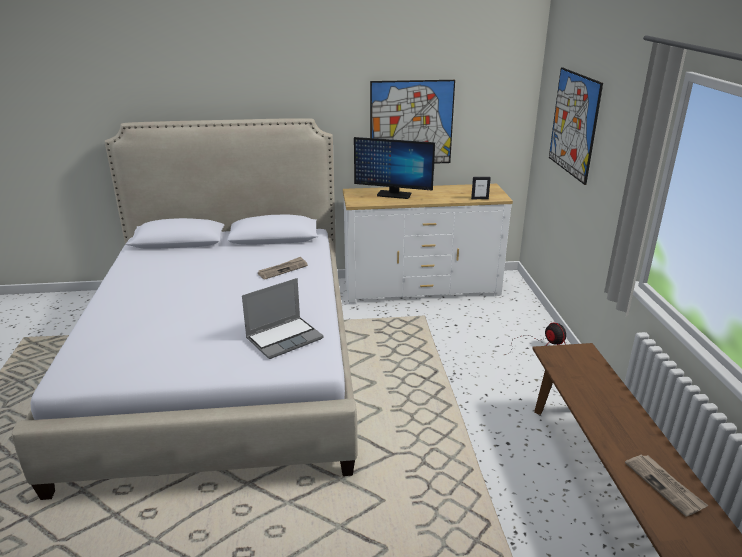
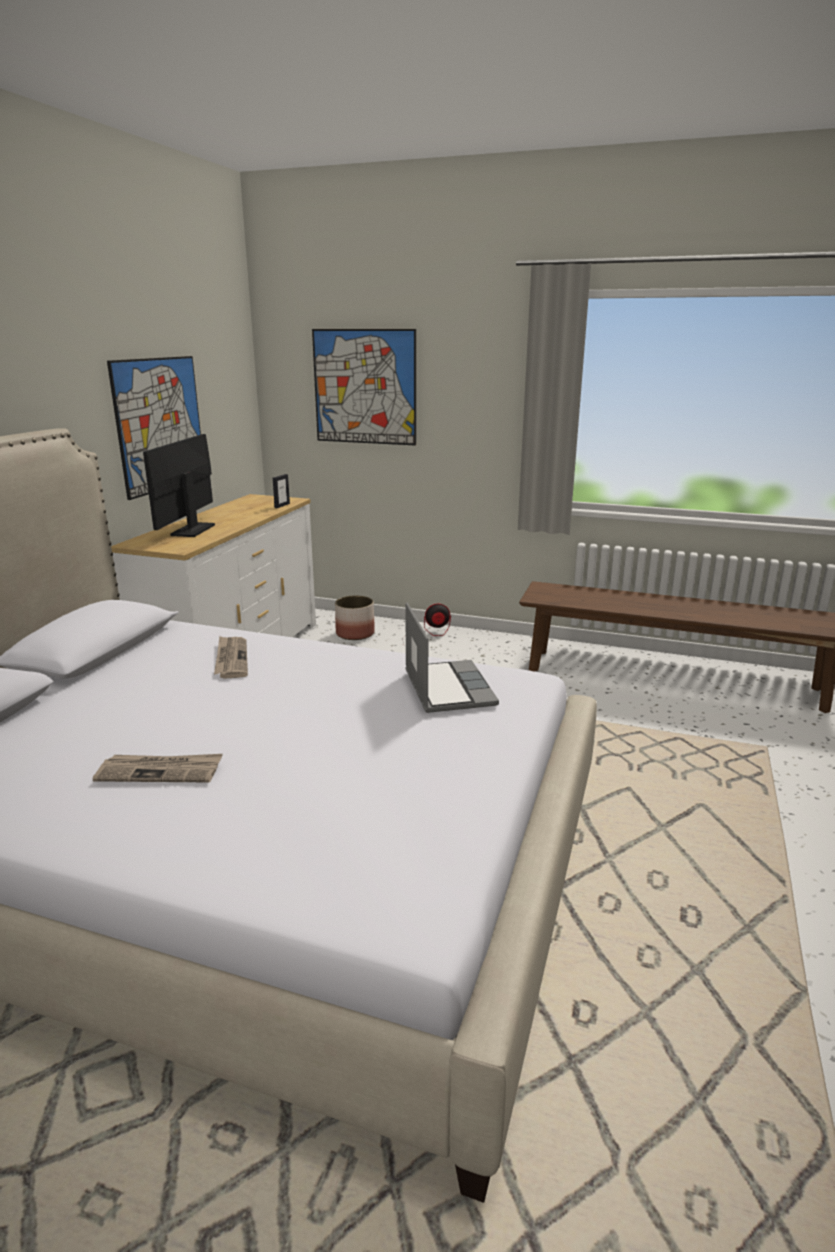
camera: 65 degrees left, 5 degrees down
(393, 195) = (193, 530): monitor -> monitor turned 150 degrees clockwise
(507, 314) = (355, 633): none -> planter
(664, 485) = (740, 612): newspaper -> newspaper (160, 771)

